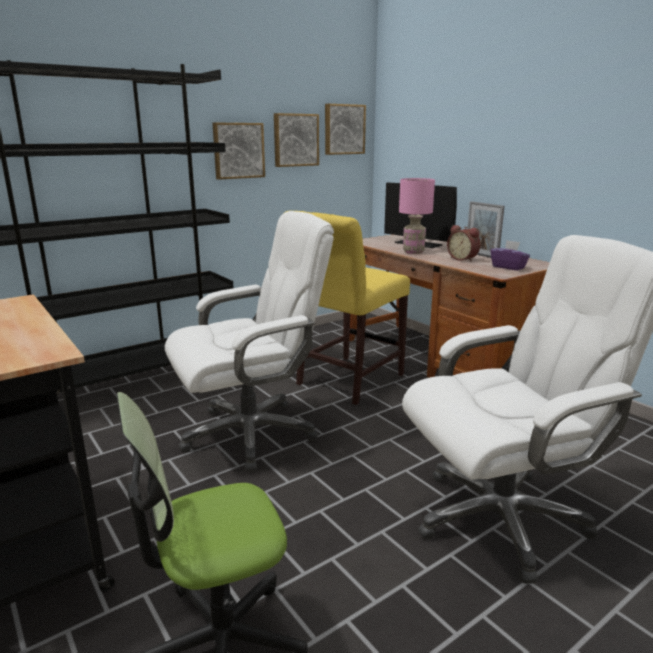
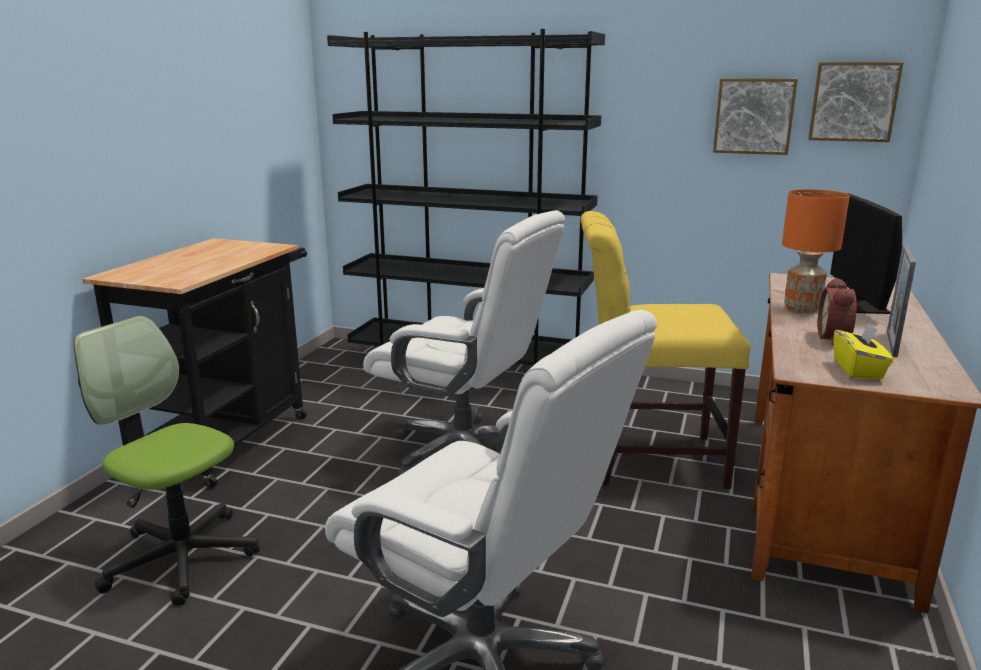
camera: 55 degrees right, 0 degrees up
(238, 150) = (658, 127): picture -> none
(413, 252) = (801, 309): pink table lamp -> orange table lamp
(508, 267) = (858, 370): purple tissue box -> yellow tissue box

